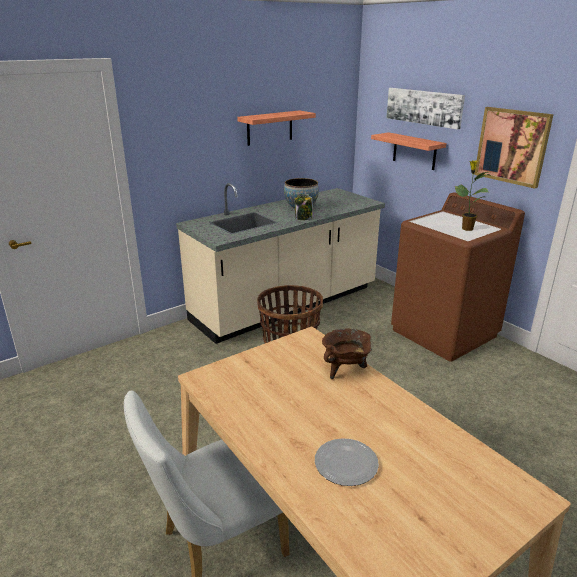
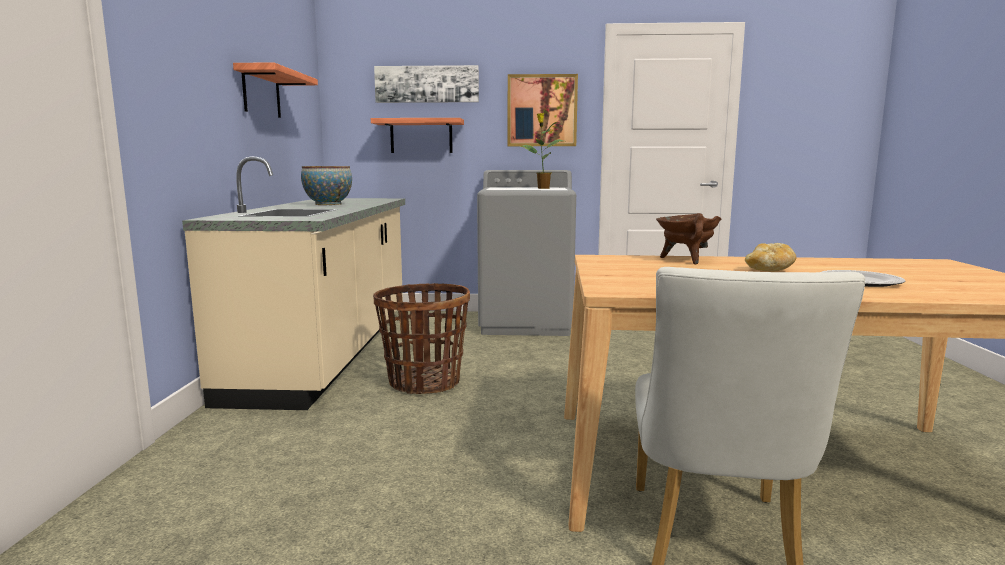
camera: 50 degrees left, 15 degrees down
(304, 218) = (358, 206): jar -> none
(343, 414) = (769, 271): none -> bread
(444, 333) = (526, 323): brown washing machine -> grey washing machine

